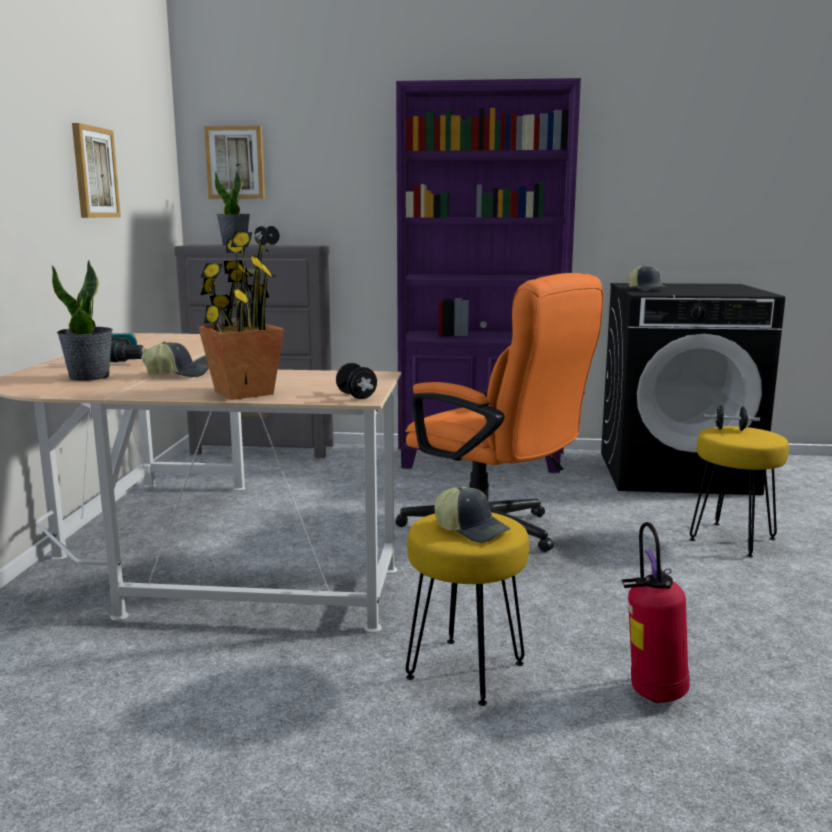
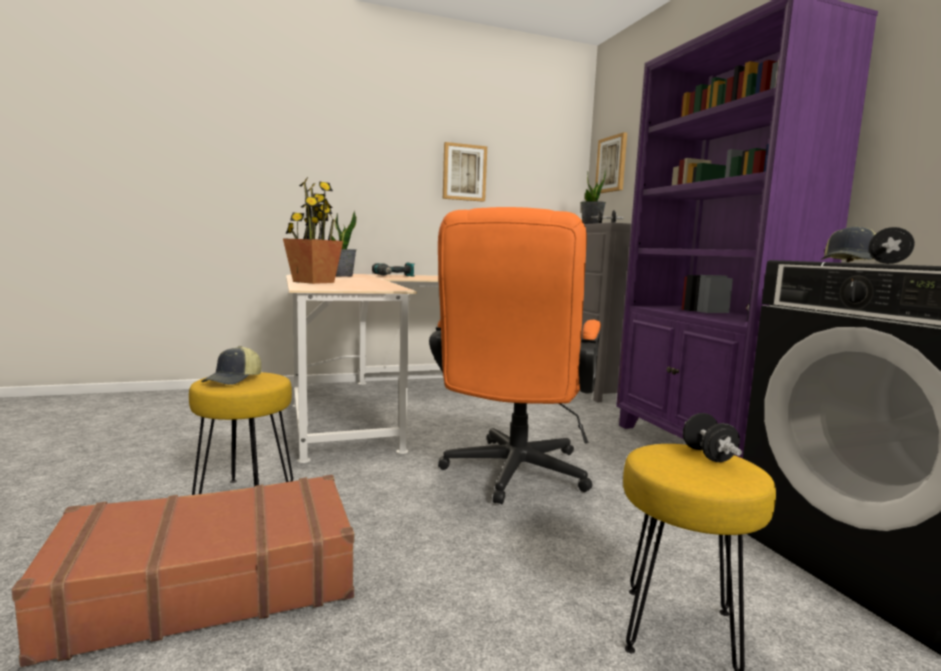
camera: 65 degrees right, 5 degrees down
(178, 374) = (360, 279): cap -> none
(356, 396) = (315, 288): black dumbbell -> black dumbbell (887, 263)
(652, 693) = (208, 583): fire extinguisher -> brown suitcase

